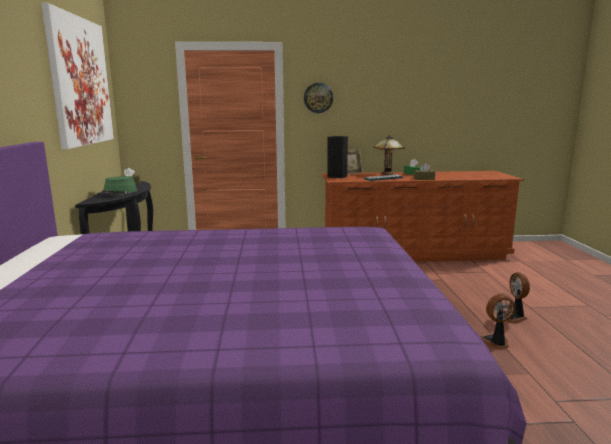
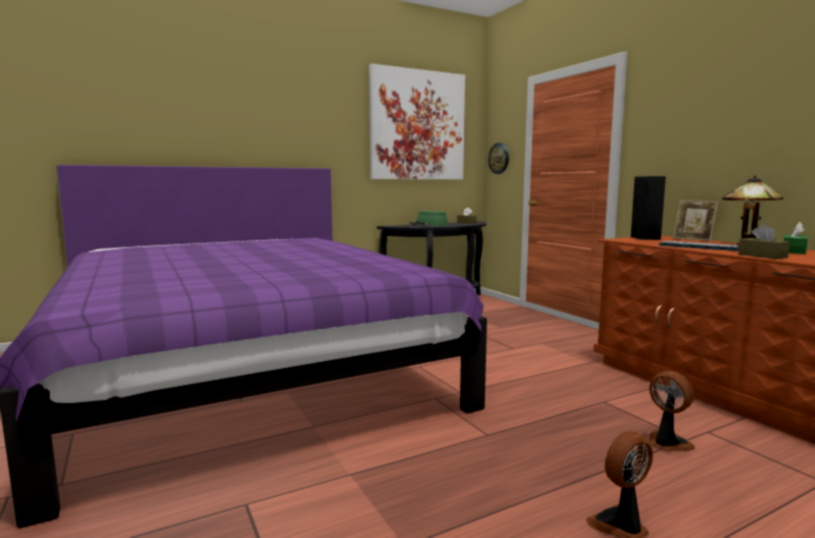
camera: 65 degrees right, 5 degrees down
(318, 98) = (664, 122): wall clock -> wall clock (499, 158)
(495, 342) = (487, 507): fan -> fan (667, 443)

